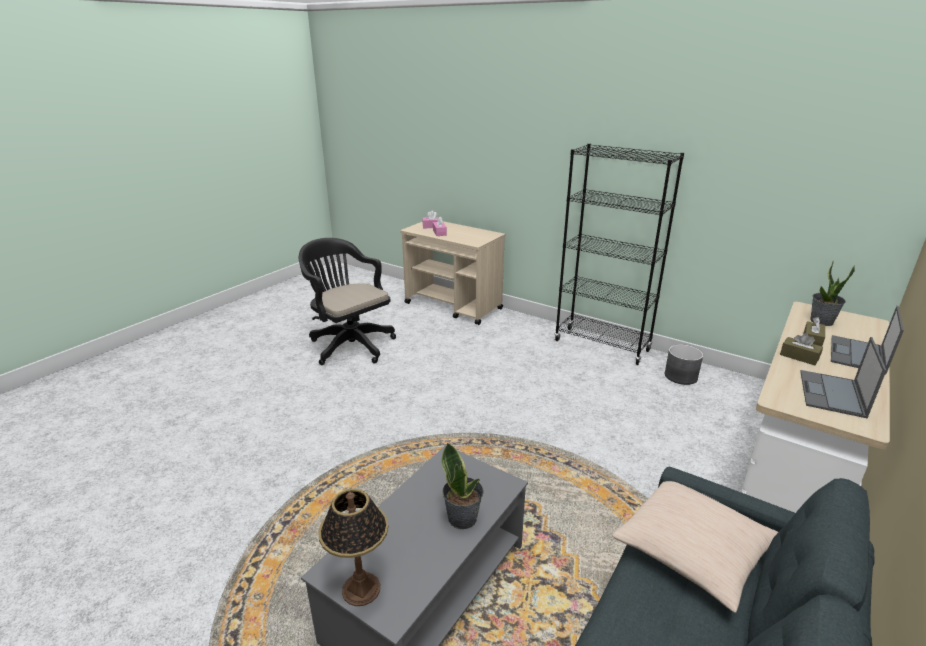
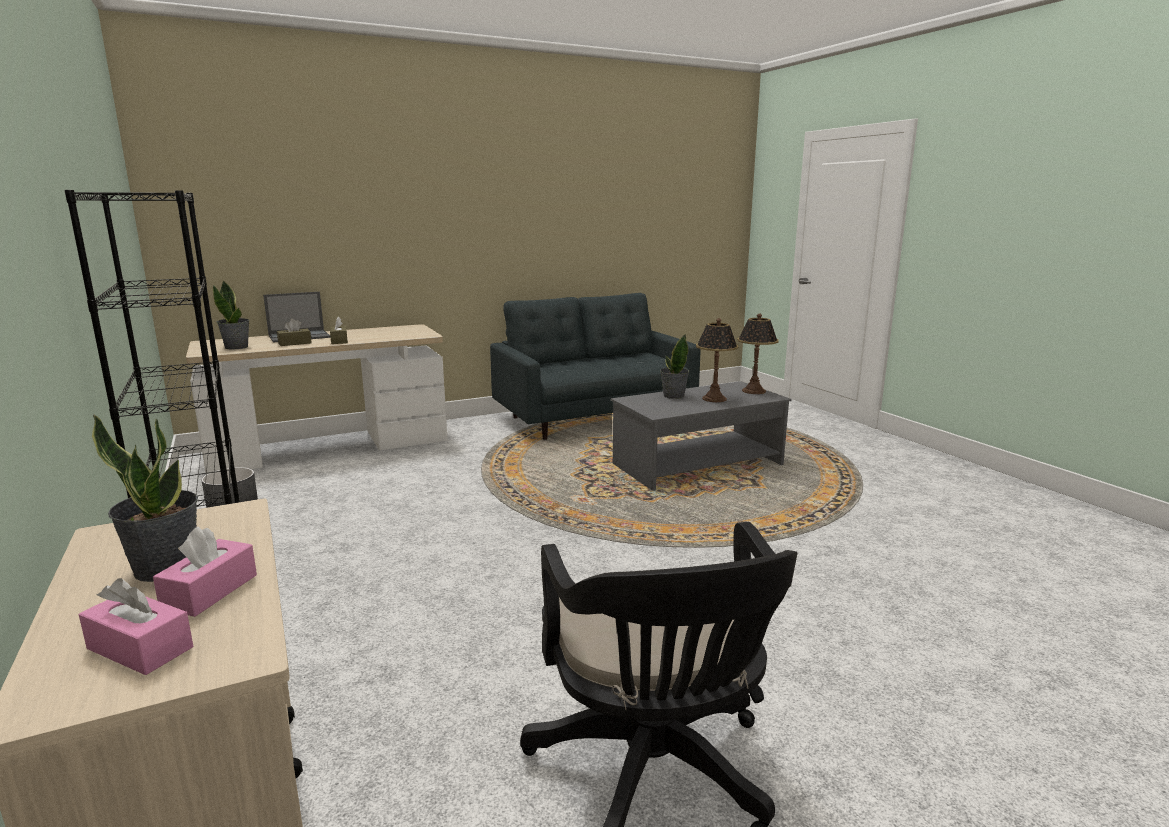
camera: 150 degrees left, 10 degrees down
(407, 528) = (714, 399): none -> table lamp
(460, 233) = (165, 567): none -> potted plant
(693, 550) = (557, 371): beige pillow -> none
(832, 394) = (387, 332): laptop -> none

